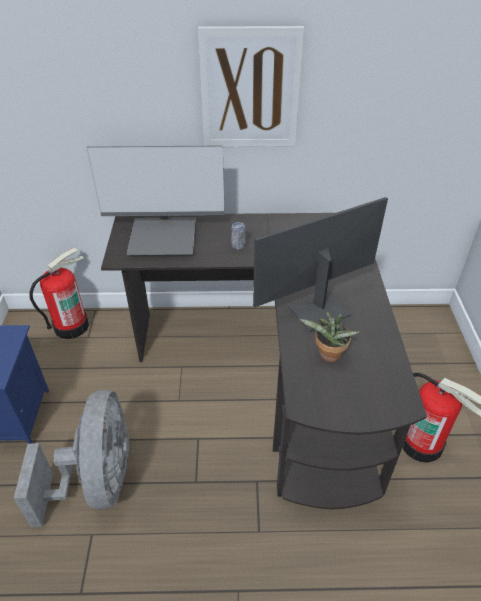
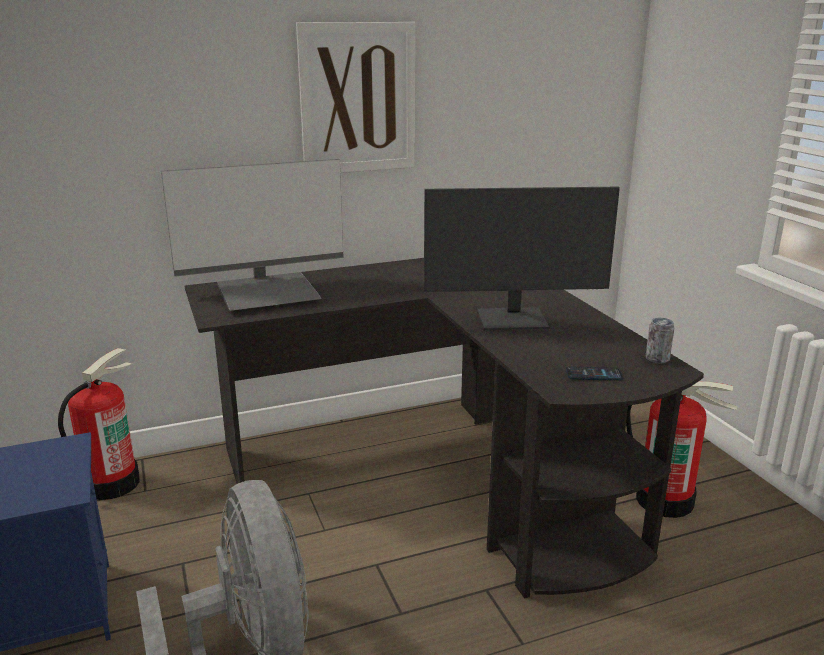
camera: 20 degrees left, 20 degrees down
(238, 246) = (373, 288): can -> can (657, 359)
(318, 310) = (513, 320): monitor -> monitor turned 135 degrees counterclockwise
(327, 356) = (556, 350): potted plant -> none
(338, 393) = (593, 375): none -> phone

